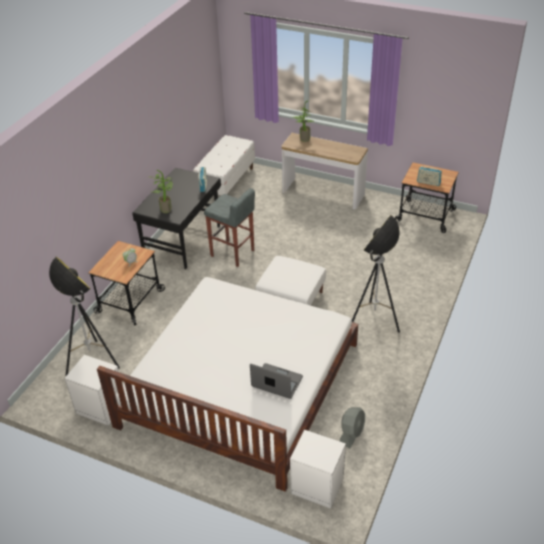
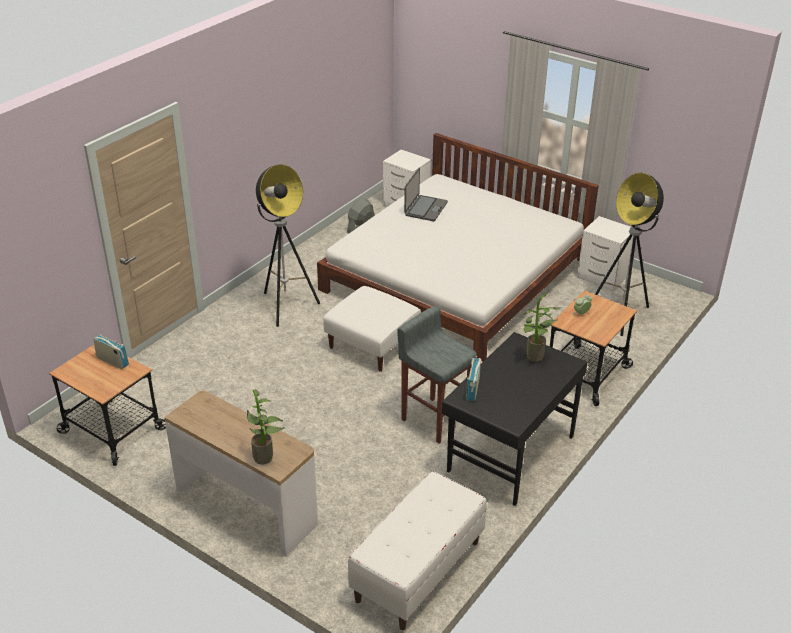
camera: 170 degrees left, 5 degrees down
(277, 382) = (425, 209): laptop -> laptop turned 105 degrees counterclockwise

